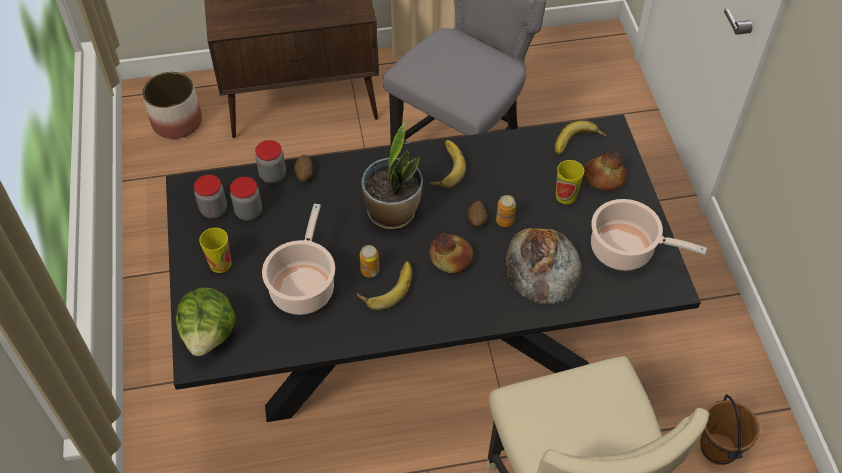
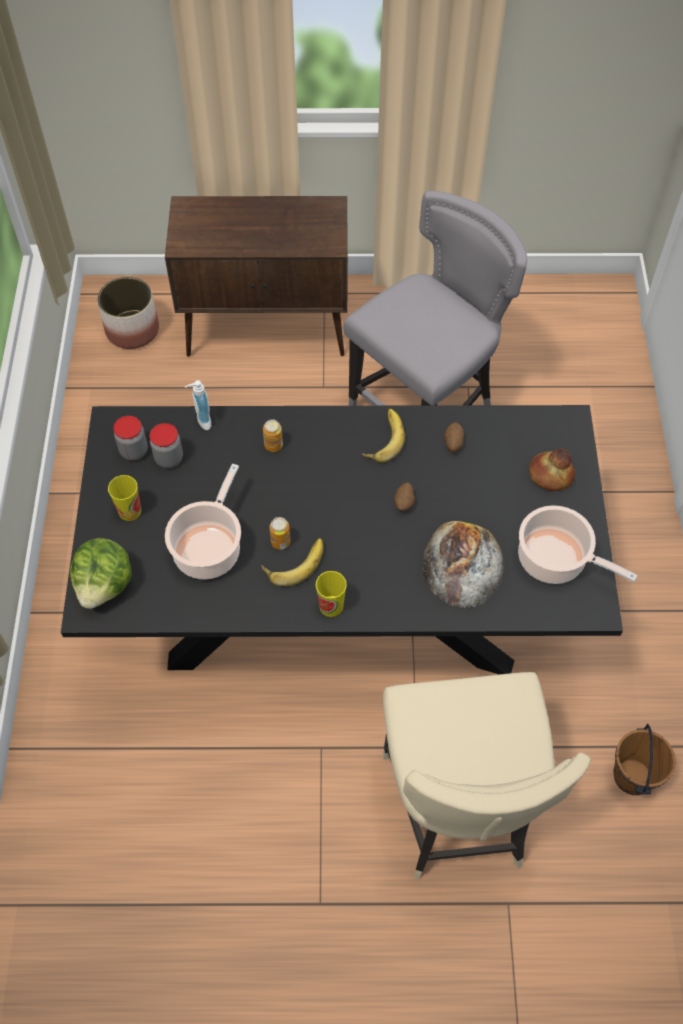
camera: 10 degrees right, 5 degrees up
(273, 175) = (201, 421): jar -> soap dispenser
(304, 174) = (233, 425): potato -> potato (453, 443)
(393, 213) = (317, 481): potted plant -> none
(450, 258) = (367, 540): bread -> none
(504, 221) = (433, 508): can -> can (273, 445)
(566, 196) = (505, 489): cup -> cup (331, 606)
(578, 143) = (531, 432): banana -> none

